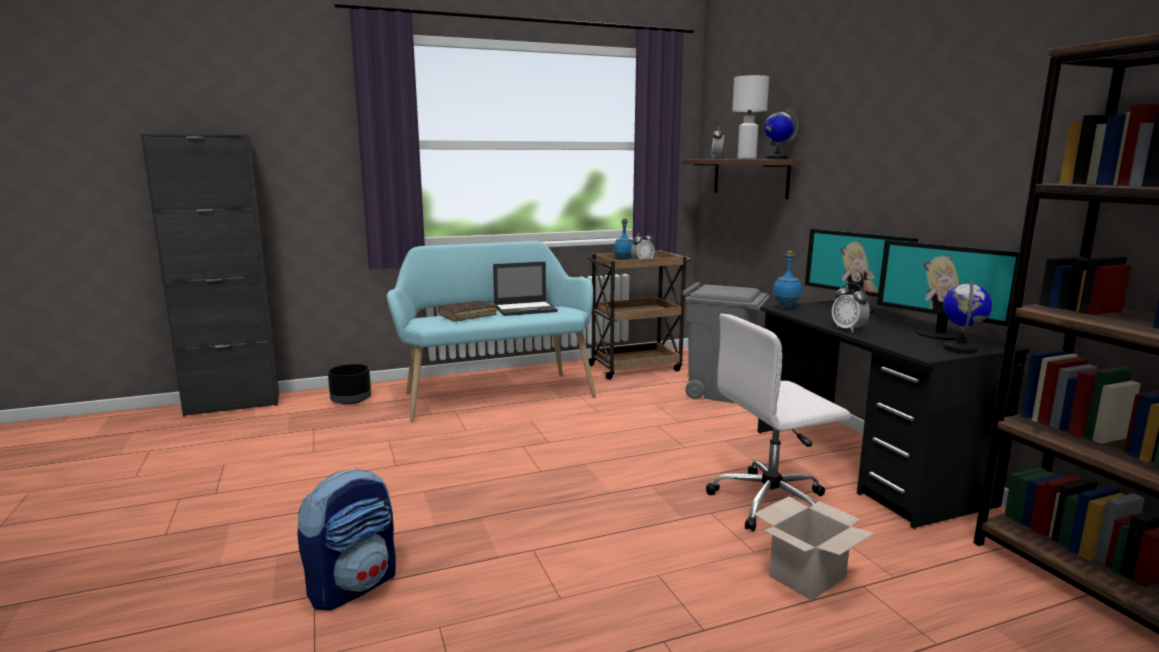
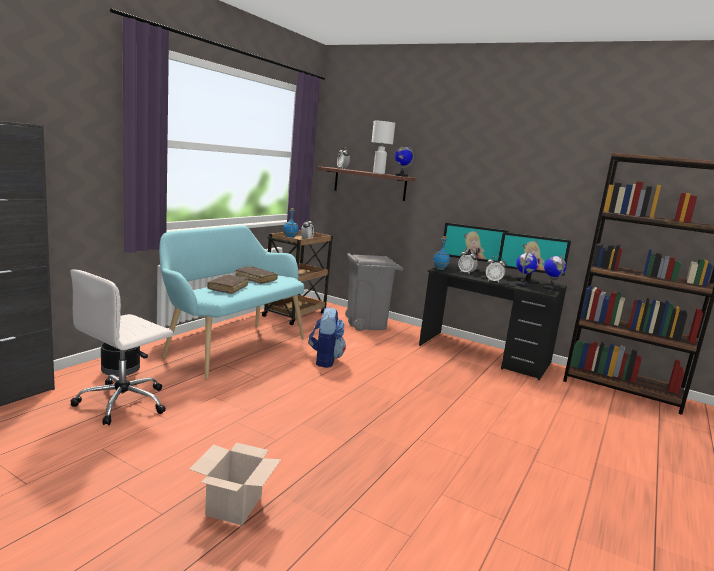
camera: 40 degrees left, 0 degrees up
(353, 586) = (362, 492): backpack -> backpack (324, 360)
(526, 309) = (256, 279): laptop -> brown book
(772, 503) = (478, 382): white office chair -> white office chair (124, 402)
(807, 575) = (536, 412): cardboard box -> cardboard box (234, 504)
(826, 314) = (466, 273): none -> alarm clock
(901, 339) = (522, 285): none -> globe

